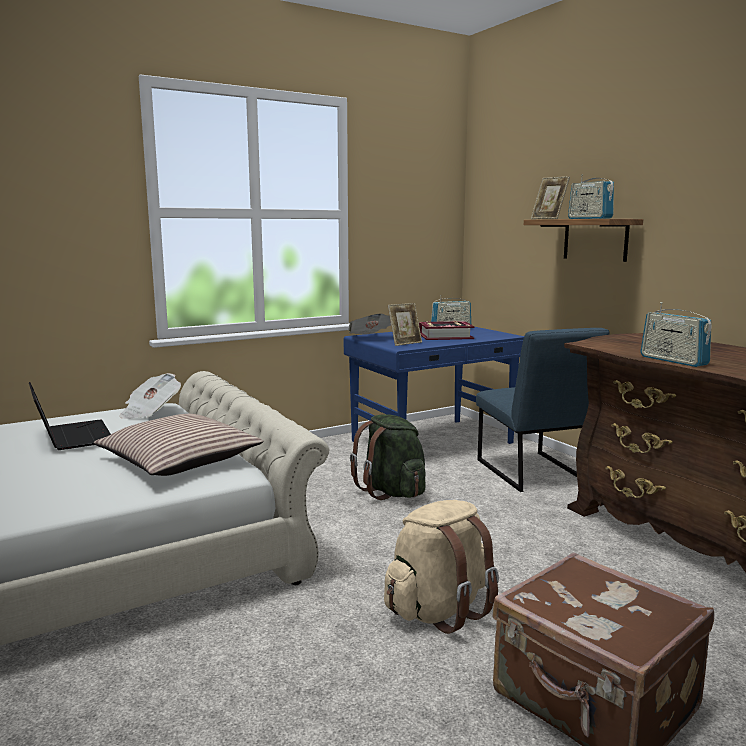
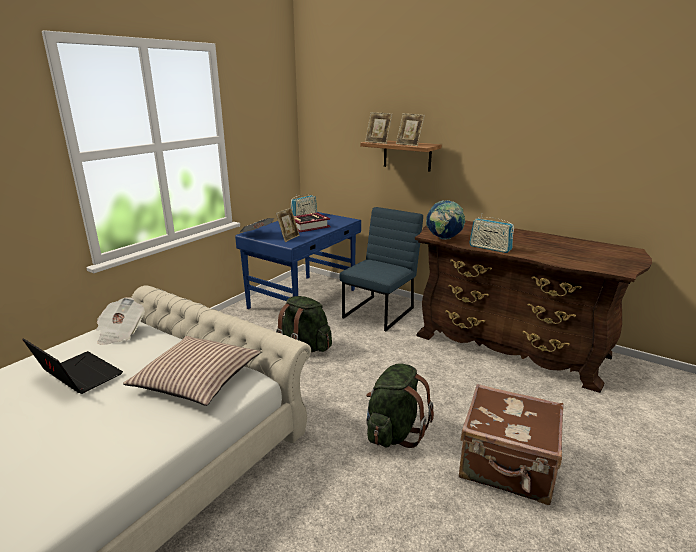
camera: 25 degrees left, 10 degrees up
(439, 610) = (394, 432): beige backpack -> green backpack
(532, 472) = (380, 312): blue chair -> blue chair turned 105 degrees counterclockwise
(589, 218) = (409, 144): radio -> picture frame
(607, 347) = (443, 239): none -> globe

